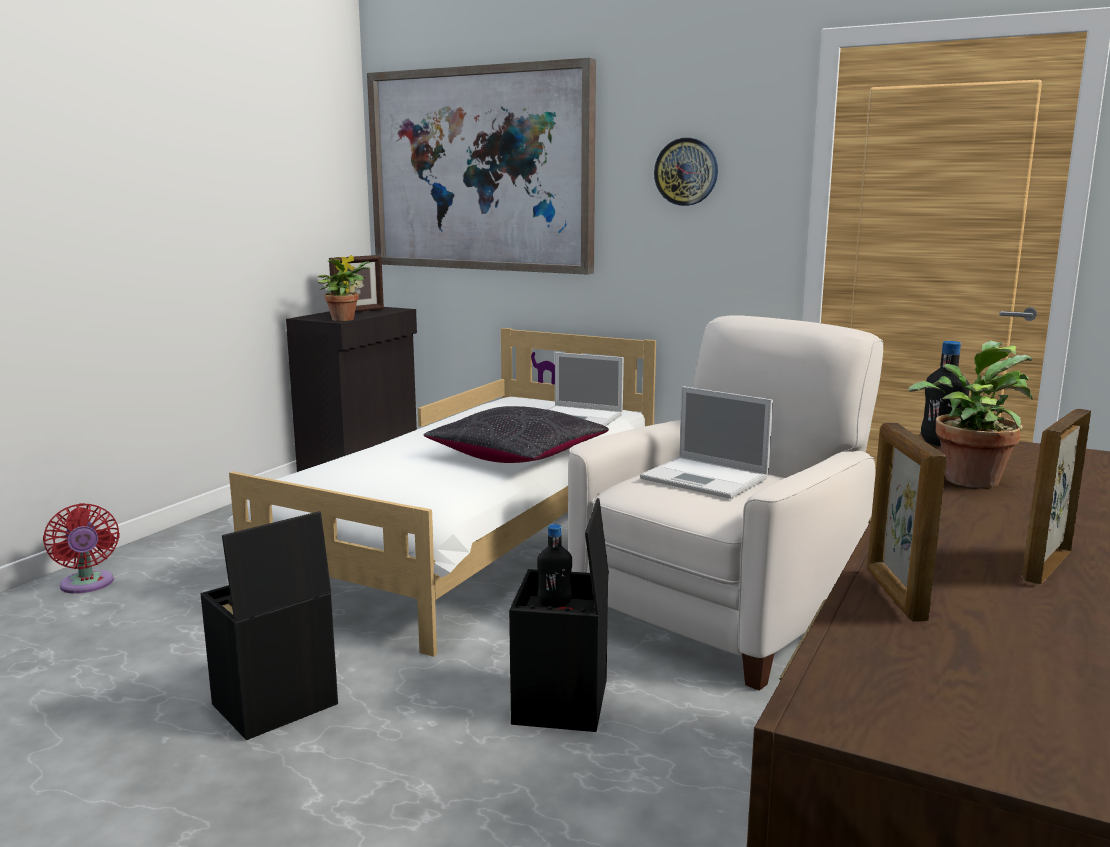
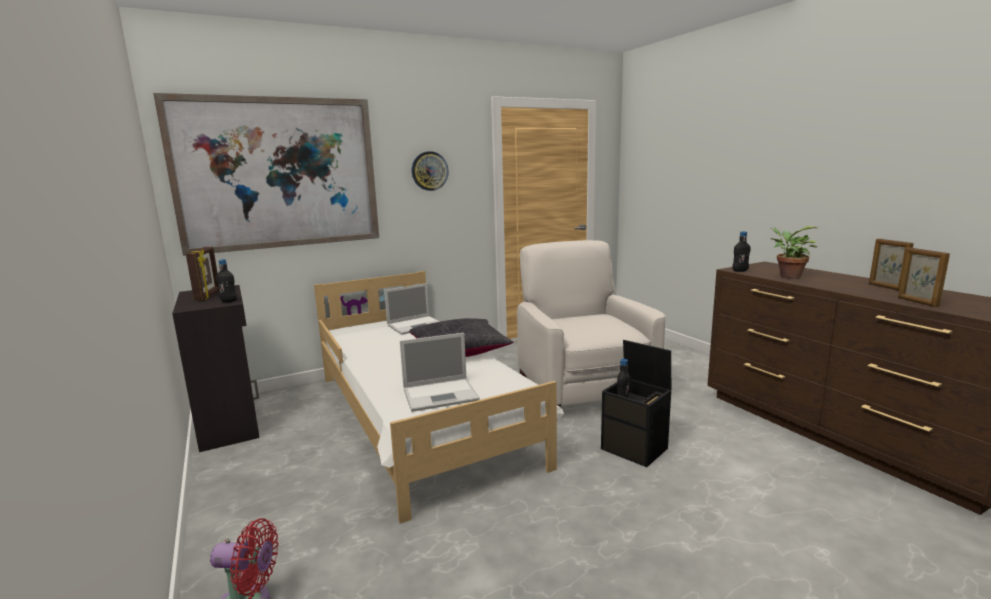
camera: 55 degrees left, 0 degrees up
(273, 706) = (569, 539): black storage box -> none
(345, 319) = (229, 301): potted plant -> black bottle
(706, 479) = (586, 323): laptop -> laptop (442, 394)
(894, 594) = (917, 302): picture frame -> picture frame turned 45 degrees clockwise

